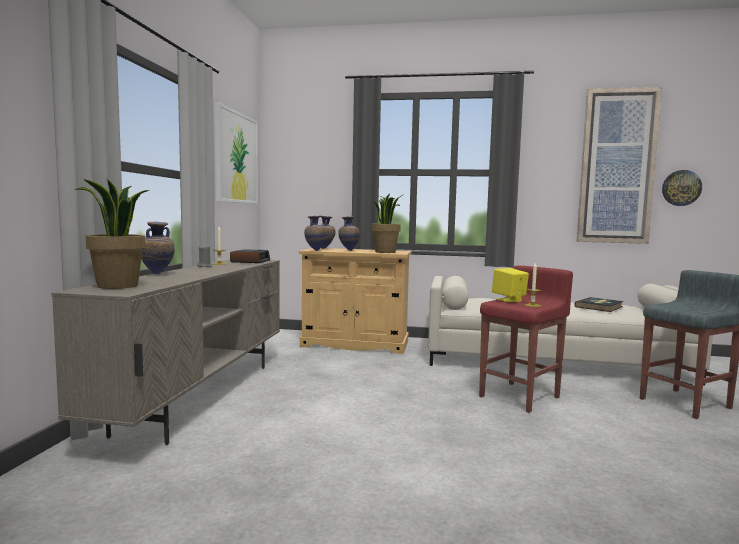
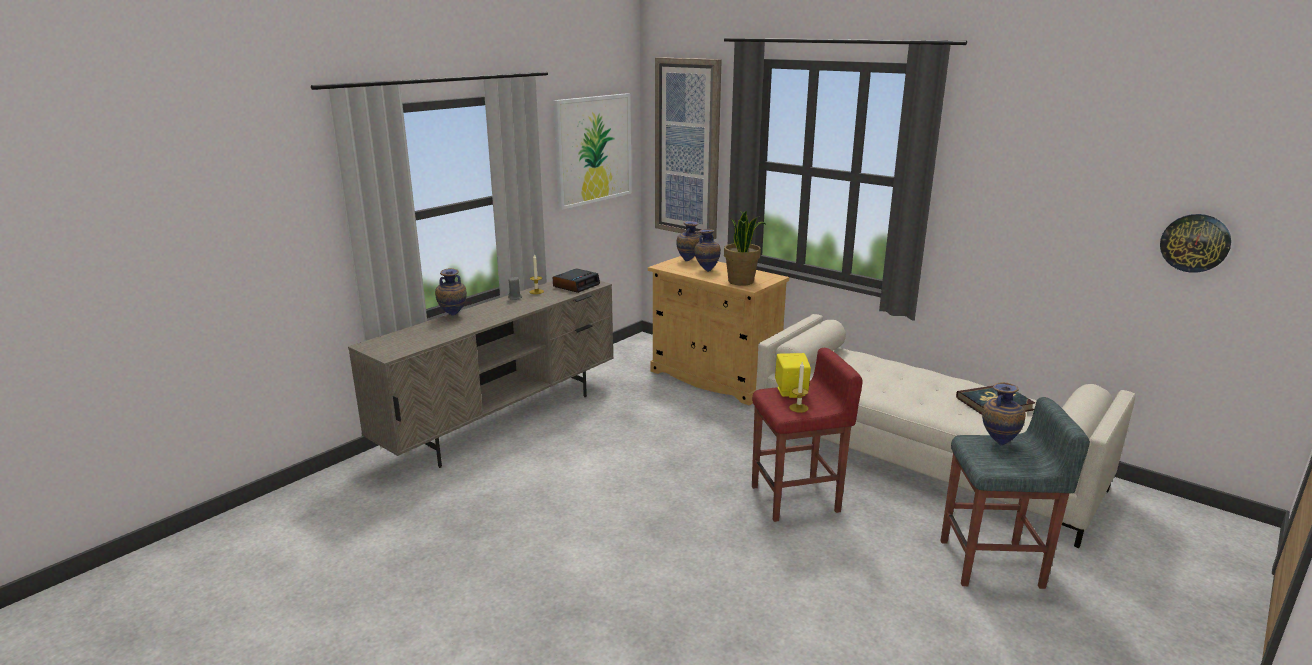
camera: 30 degrees right, 15 degrees up
(117, 286) = (397, 340): potted plant -> none
(315, 250) = (666, 268): vase -> vase (998, 442)
(616, 167) = (1090, 196): picture -> picture (687, 149)

